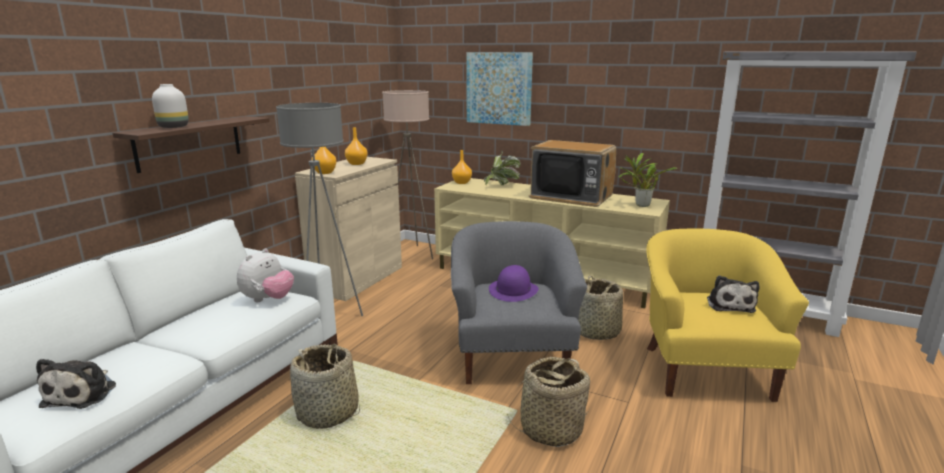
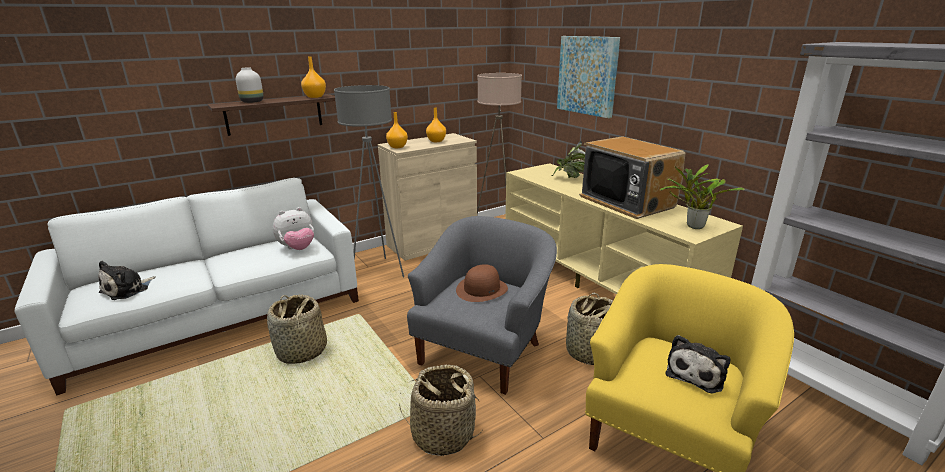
camera: 30 degrees right, 5 degrees up
(462, 182) = (540, 169): orange vase -> orange vase (315, 97)
(513, 290) = (482, 289): purple hat -> brown hat

